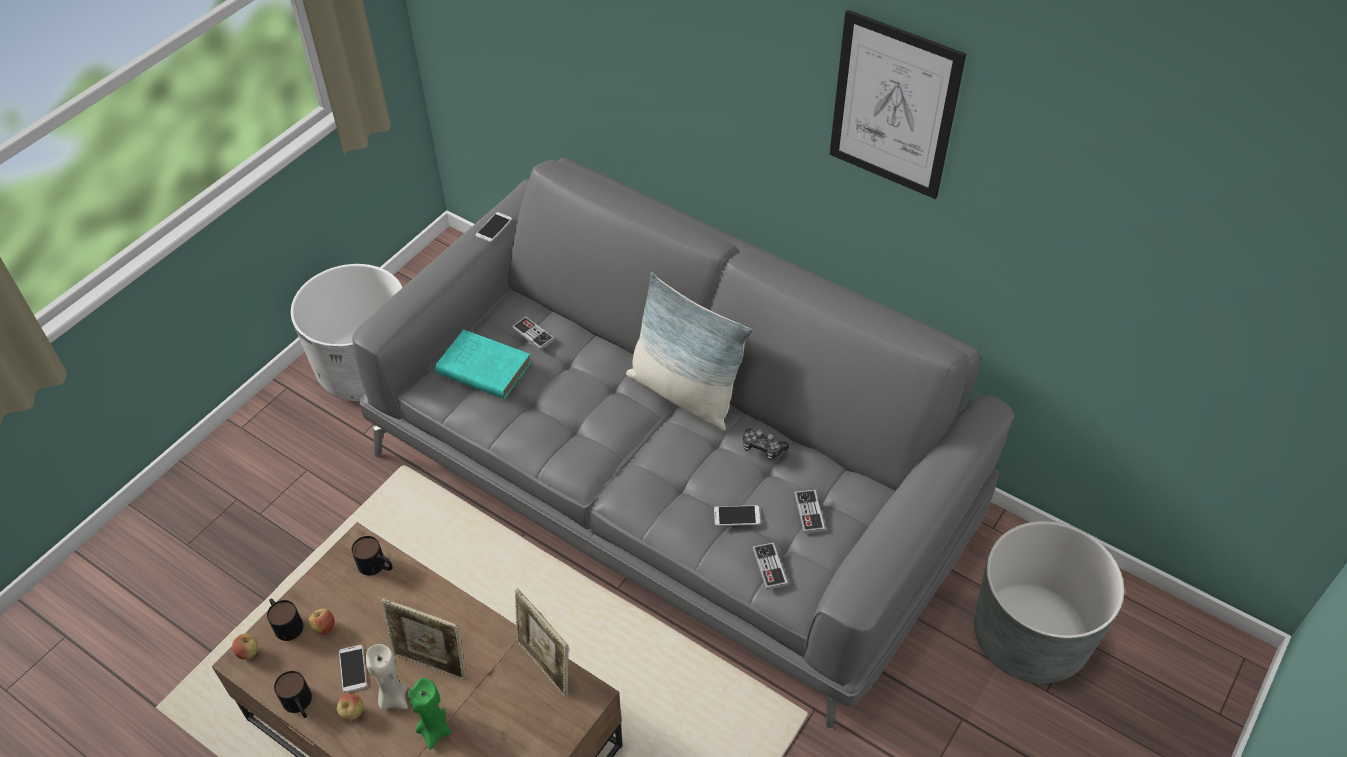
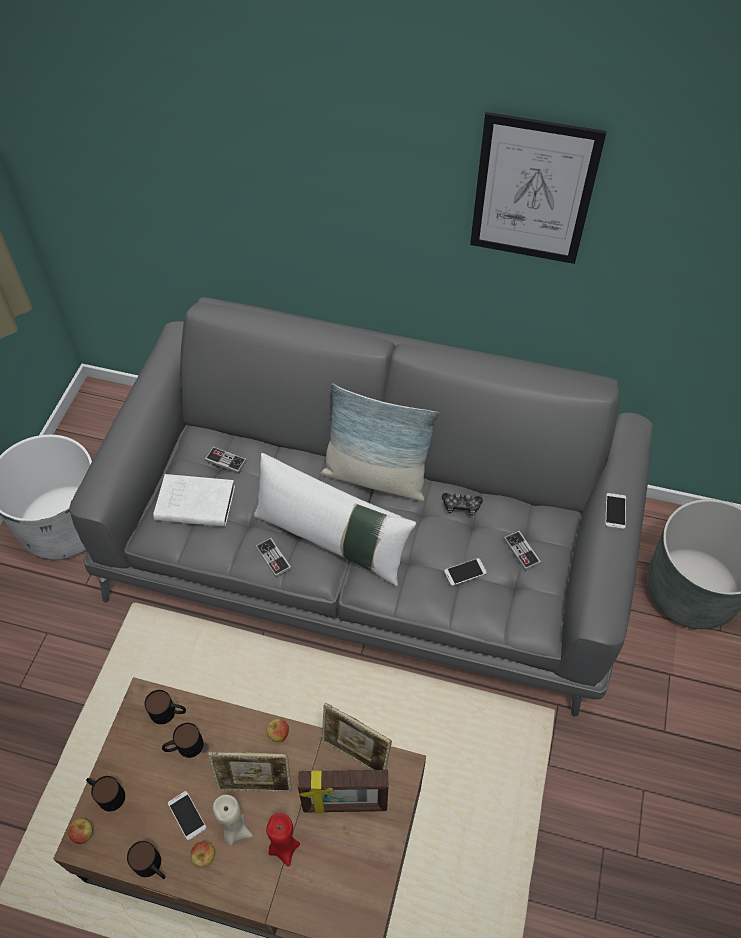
camera: 20 degrees left, 5 degrees up
(324, 628) = (145, 786): apple -> apple (278, 734)
(377, 603) = (184, 747): none -> mug
(434, 730) = (284, 846): green candle -> red candle
(482, 367) = (193, 503): turquoise book -> white book
(494, 227) = (159, 374): phone -> phone (615, 511)
(513, 711) = (345, 805): none -> picture frame
(609, 444) = (332, 540): none -> white pillow
(769, 567) = (510, 608): game controller -> game controller (273, 558)

